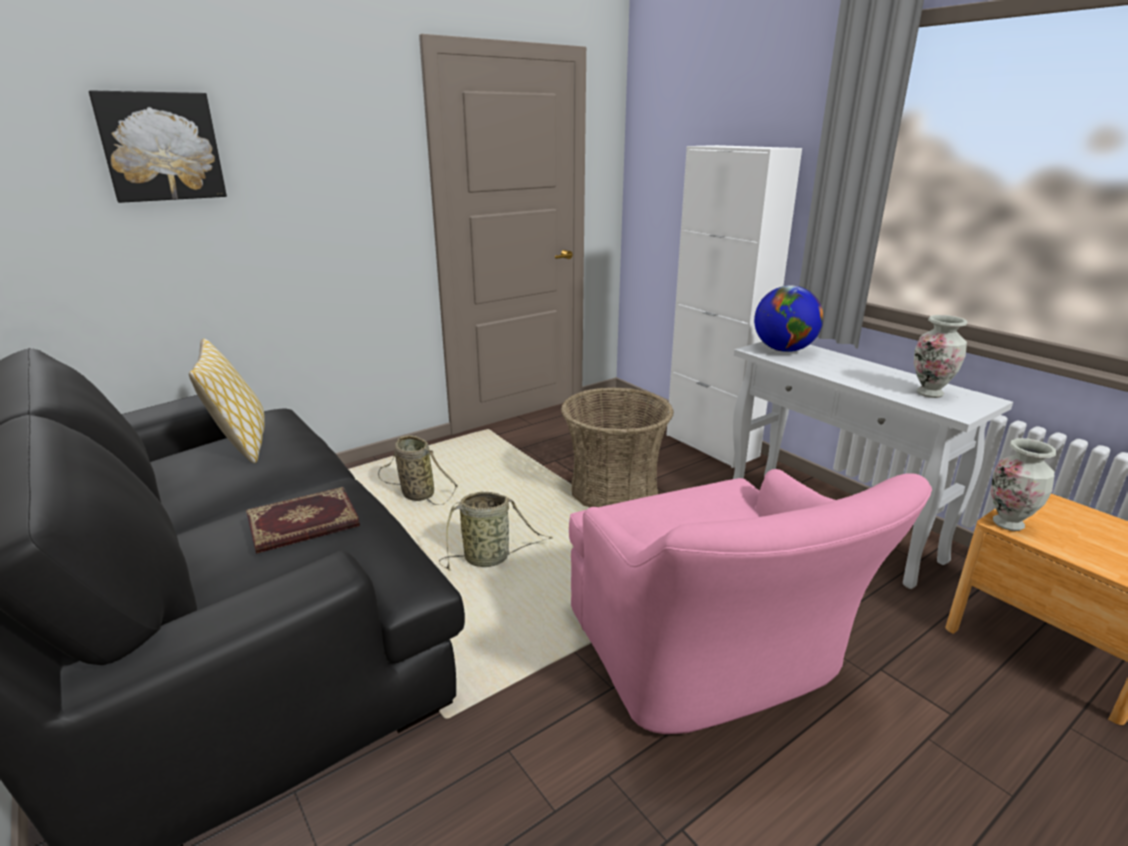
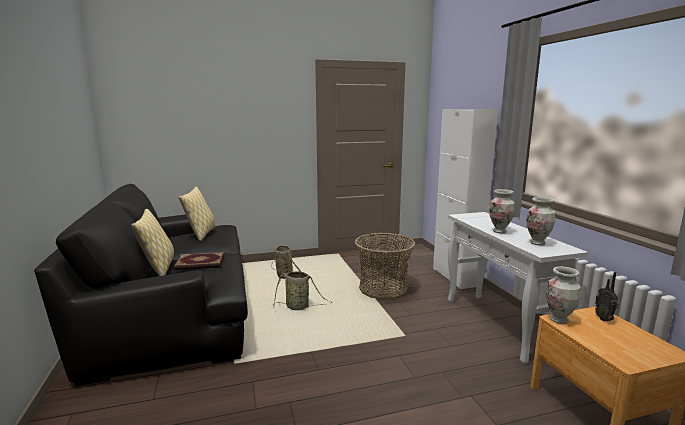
camera: 20 degrees right, 10 degrees down
(161, 147) = (196, 107): picture -> none
(205, 554) = (158, 268): none -> pillow
(712, 659) = (377, 370): pink armchair -> none
(783, 350) = (476, 217): globe -> none
(851, 376) = (499, 231): none -> vase
(1059, 509) = (604, 319): none -> radio

